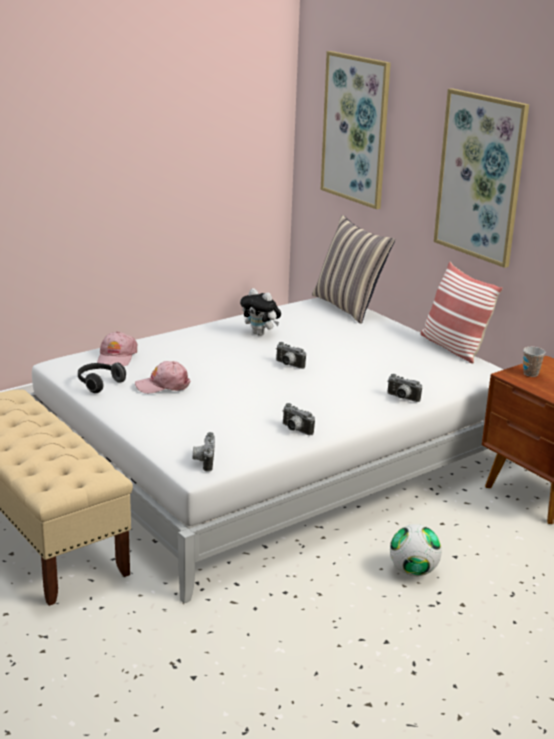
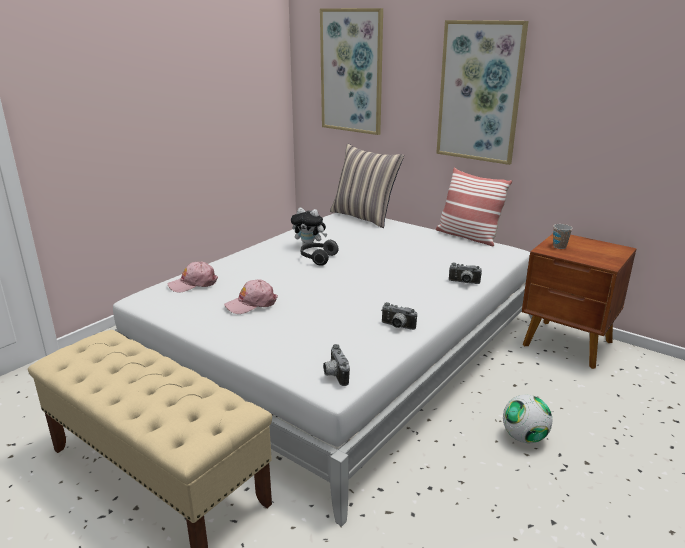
camera: 15 degrees left, 0 degrees up
(99, 384) = (188, 312): headphones -> headphones (317, 258)
(116, 357) = (193, 284): pink cap -> pink cap turned 75 degrees clockwise
(288, 365) = (351, 269): camera -> none

